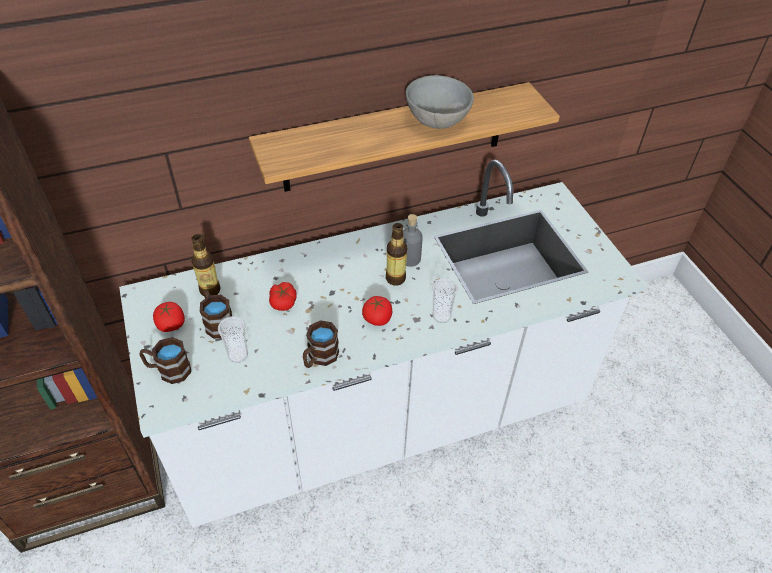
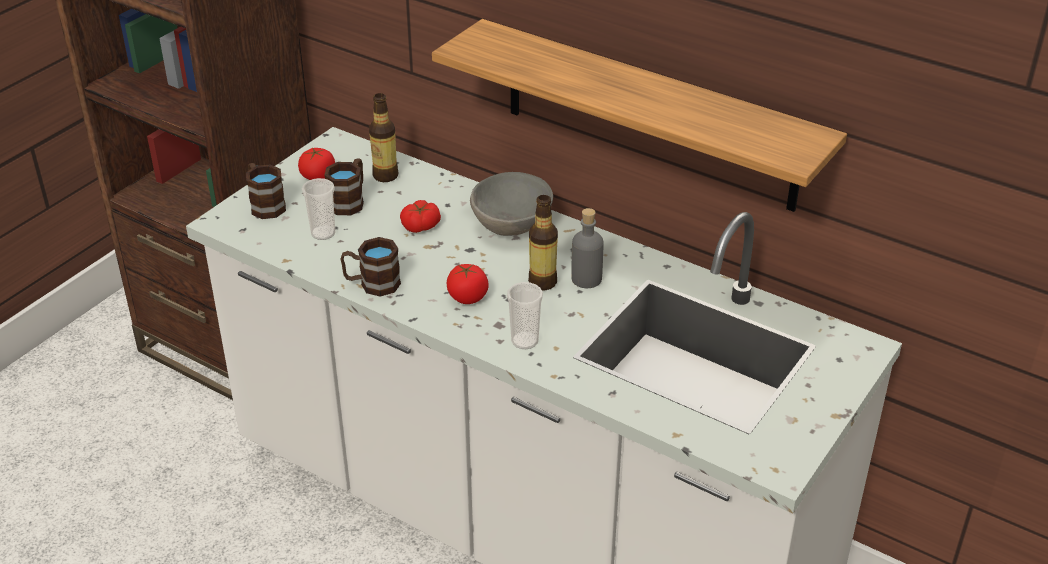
camera: 55 degrees right, 10 degrees down
(438, 120) = (666, 103): grey bowl -> grey bowl (513, 227)

